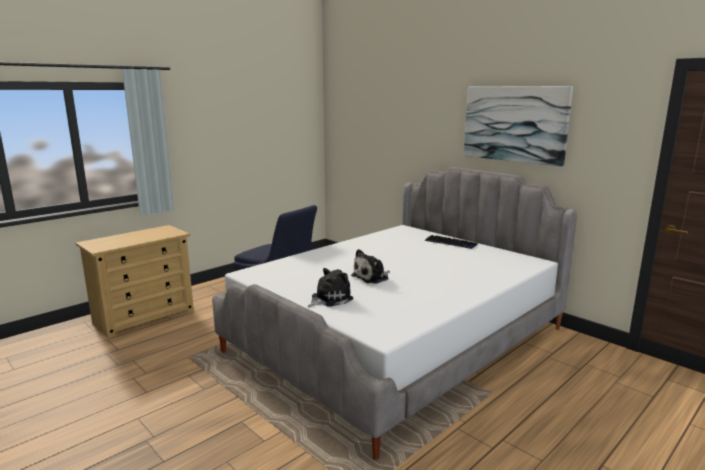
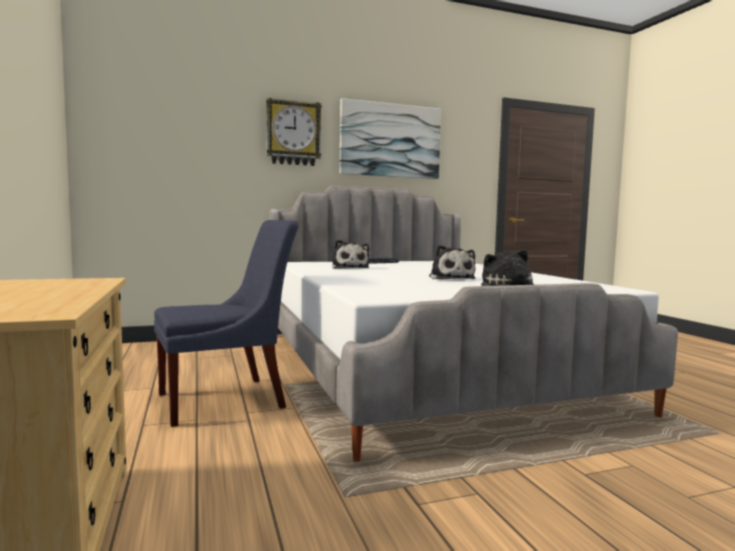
camera: 65 degrees left, 10 degrees down
(394, 245) = (350, 268): none -> plush toy
(433, 120) = (293, 133): none -> wall clock

